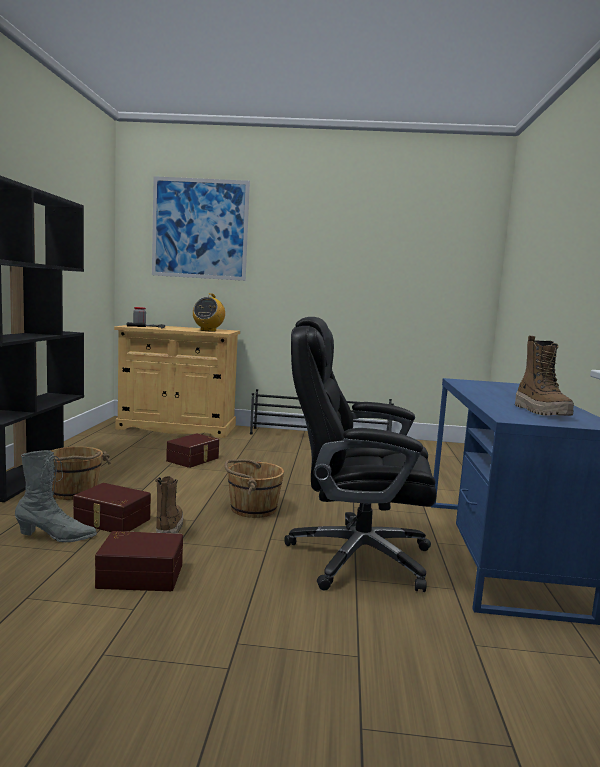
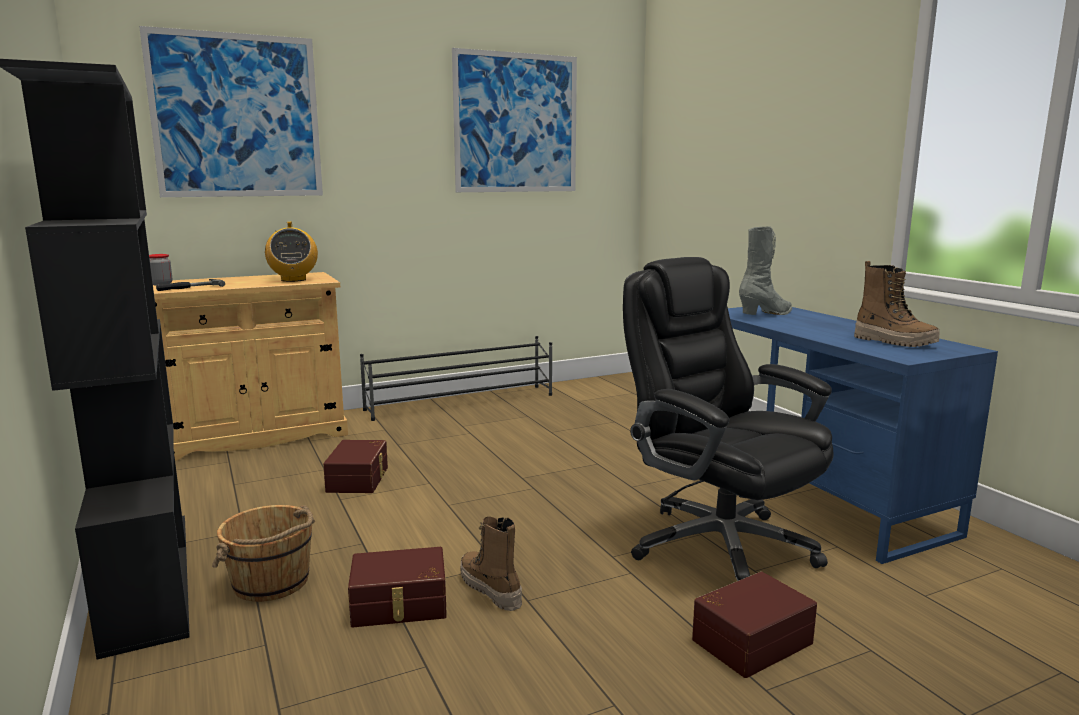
camera: 30 degrees left, 5 degrees up
(56, 537) = (363, 657): grey boot -> grey boot (766, 314)
(141, 575) = (553, 660): brown storage box -> brown storage box (750, 640)
(252, 508) = (536, 525): brown bucket -> none
(355, 557) = (718, 545): black office chair -> black office chair turned 75 degrees clockwise
(390, 238) = (516, 123): none -> picture

